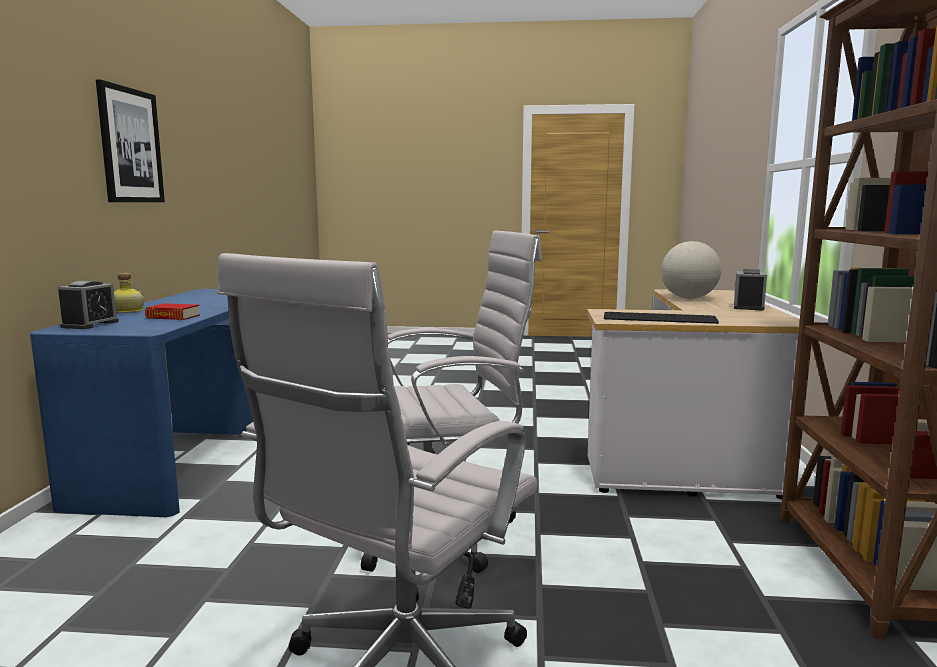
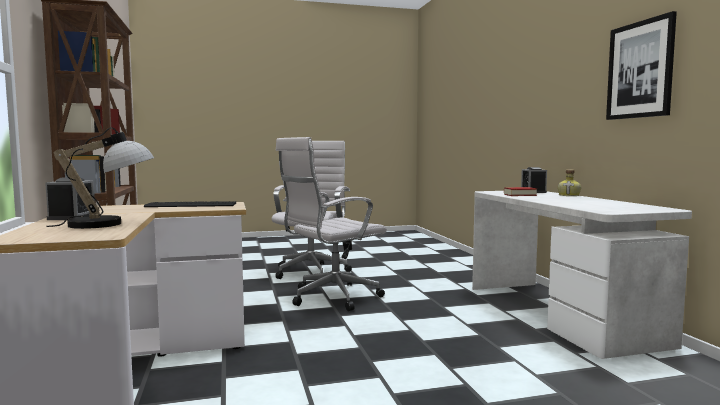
camera: 160 degrees right, 5 degrees down
(193, 452) = (558, 313): blue desk -> white desk
(689, 298) = (110, 224): globe -> table lamp

